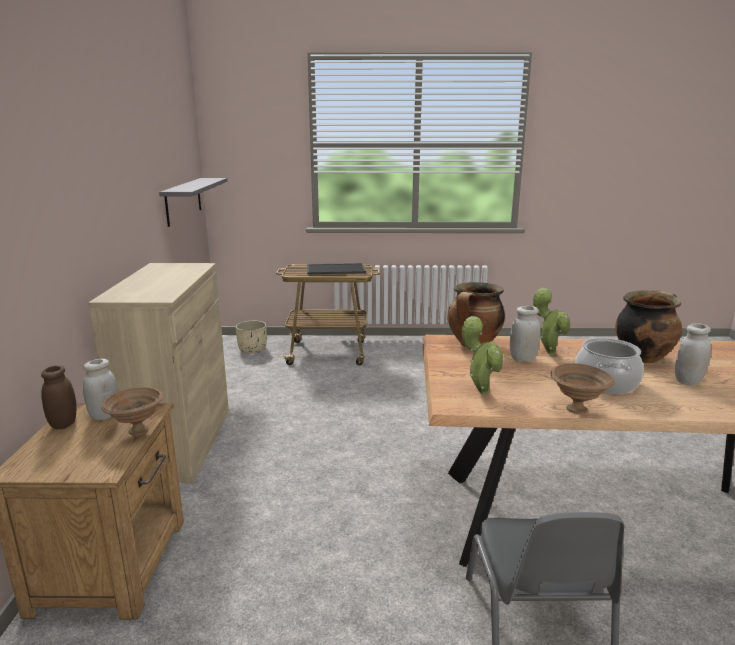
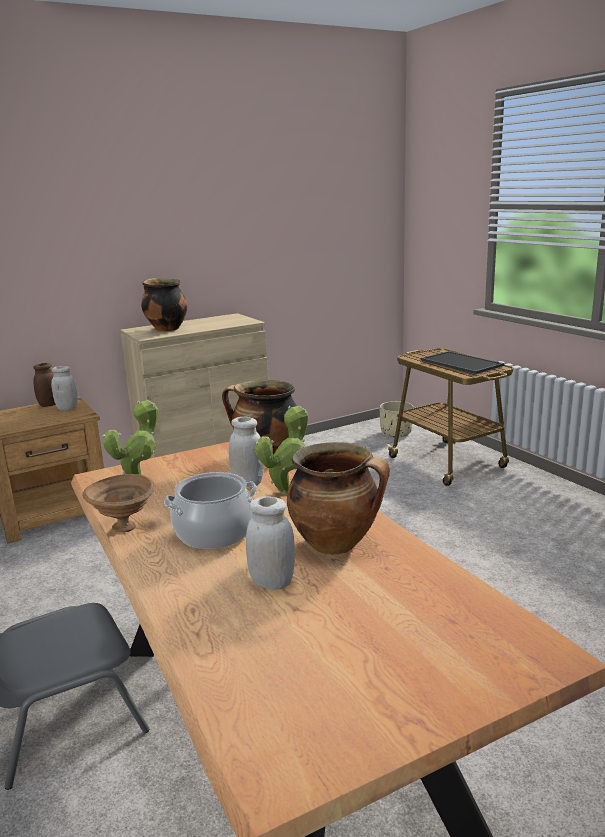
camera: 60 degrees right, 0 degrees up
(137, 431) = (50, 421): brown bowl -> none
(147, 288) = (166, 329): none -> cooking pot
(183, 201) = (341, 262): grey shelf -> none

